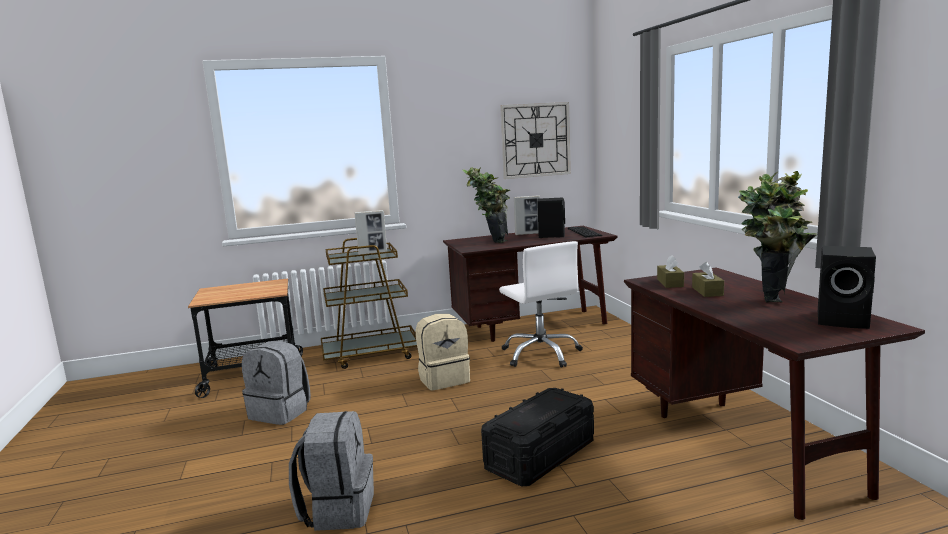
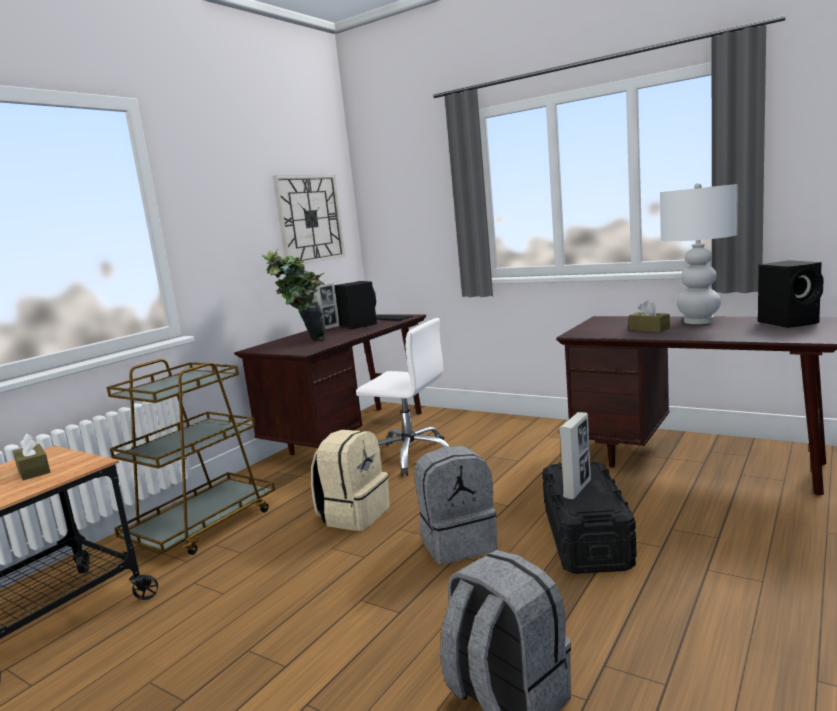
camera: 40 degrees left, 0 degrees up
(281, 412) = (196, 643): grey backpack -> grey backpack (458, 543)
(373, 253) = (188, 378): picture frame -> picture frame (577, 489)
(670, 283) = (602, 331): brown tissue box -> brown tissue box (33, 470)
(773, 295) = (699, 321): potted plant -> white table lamp

